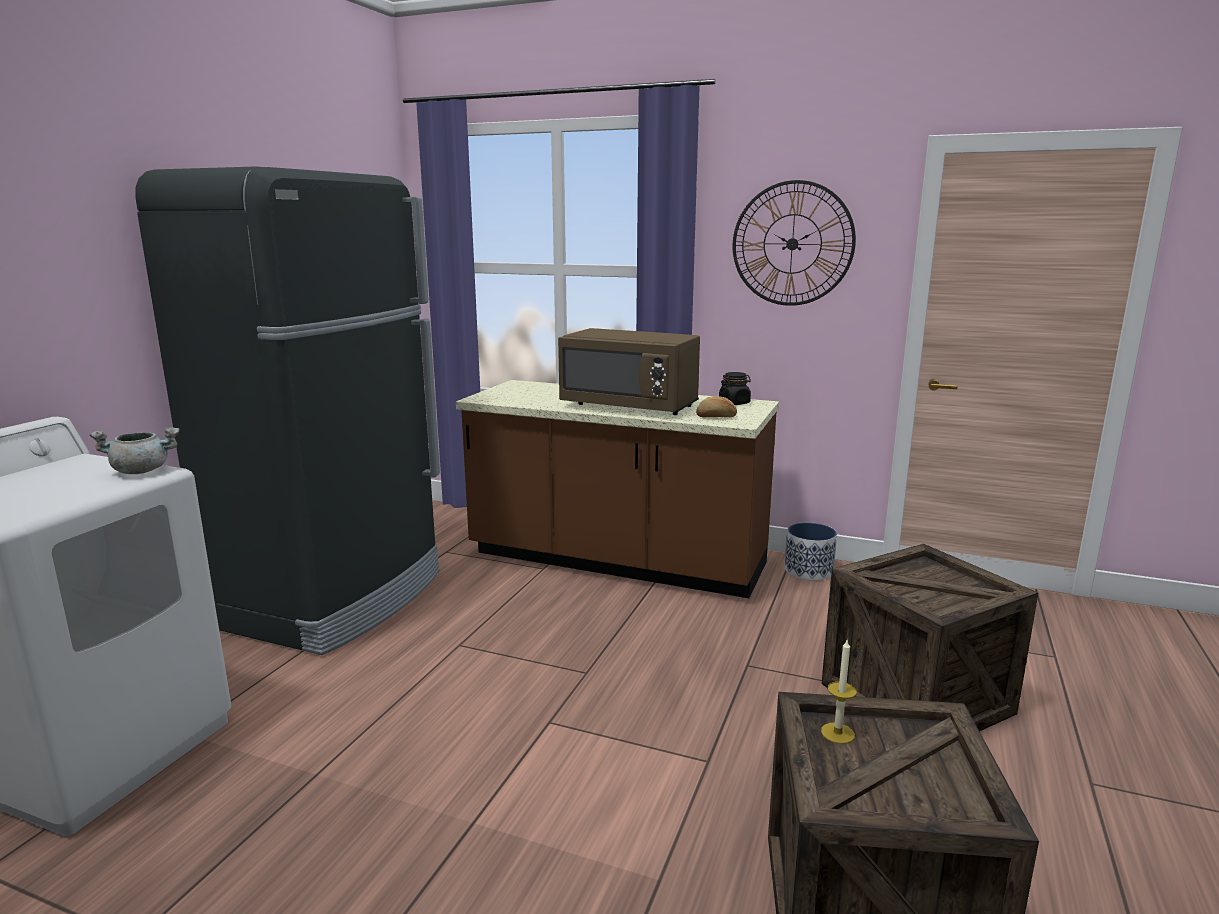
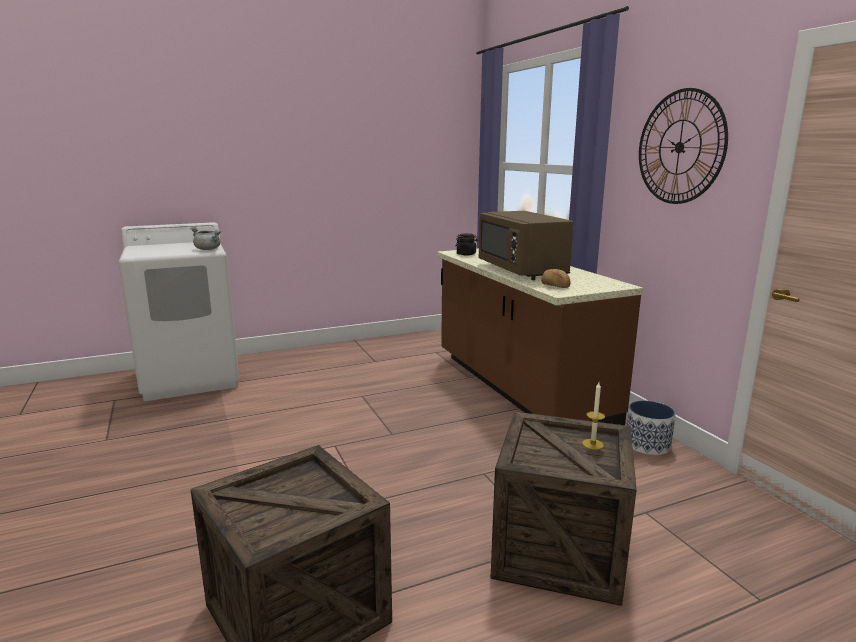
camera: 45 degrees right, 0 degrees up
(335, 599) = (350, 356): black fridge -> none
(734, 403) = (601, 282): black jar -> black jar (466, 254)
(837, 733) = (303, 477): candle -> candle (592, 444)

